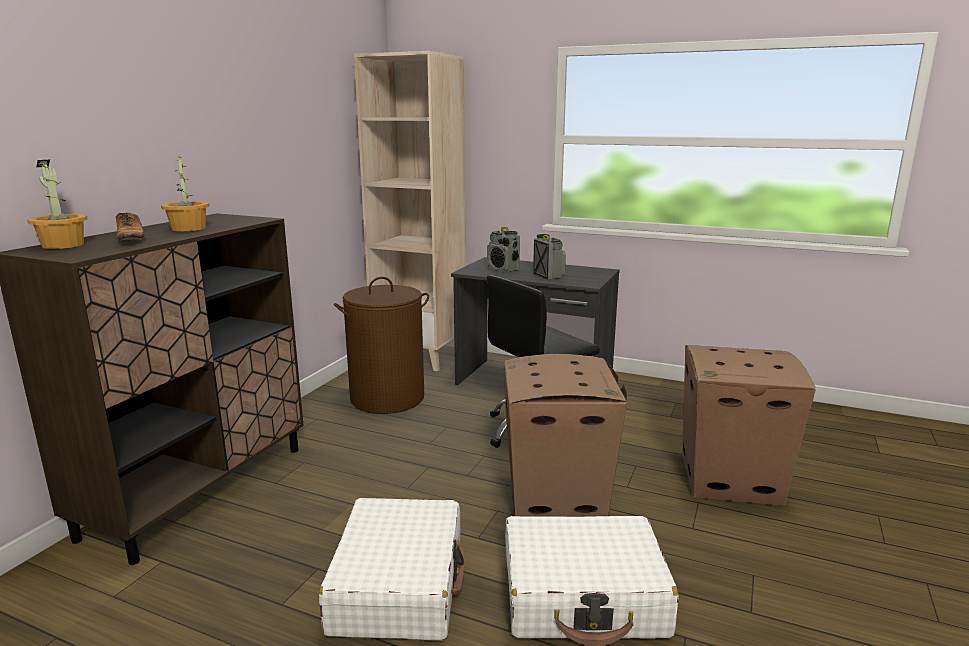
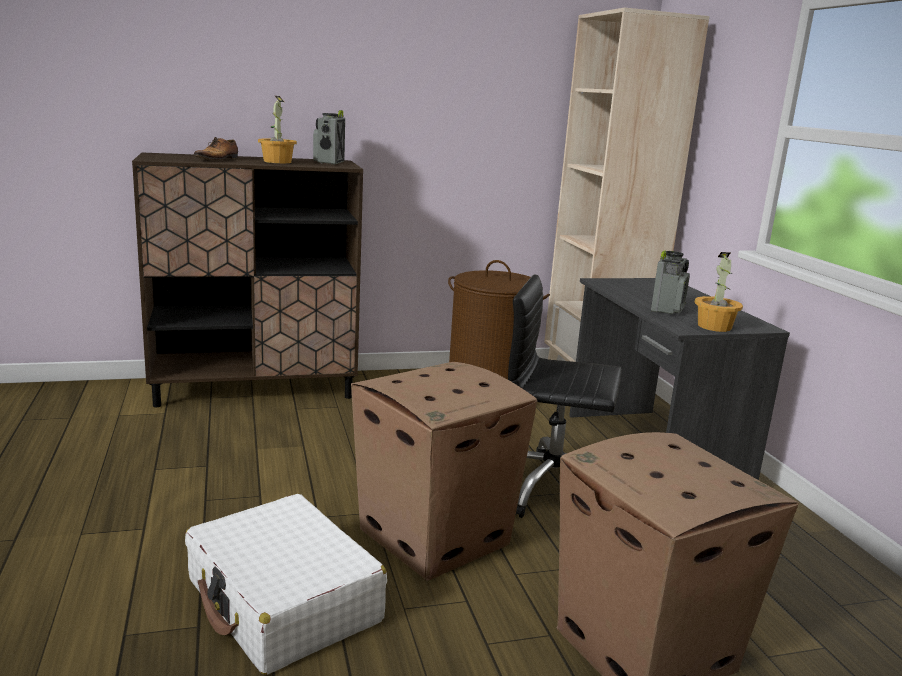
camera: 50 degrees right, 0 degrees up
(63, 245) = (180, 155): potted plant -> potted plant (714, 327)
(399, 585) = (217, 504): white suitcase -> none
(503, 269) = (642, 291): radio -> radio (328, 162)

